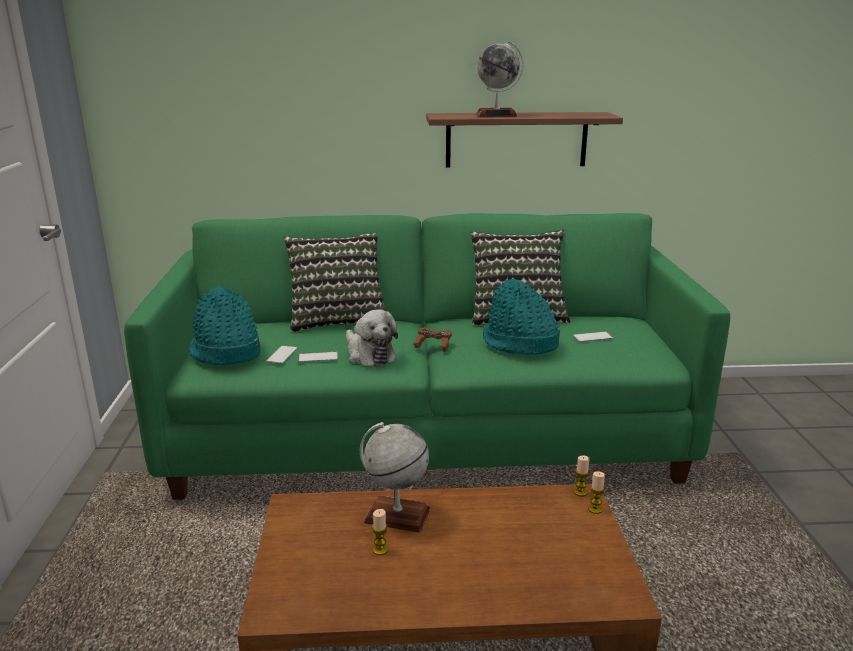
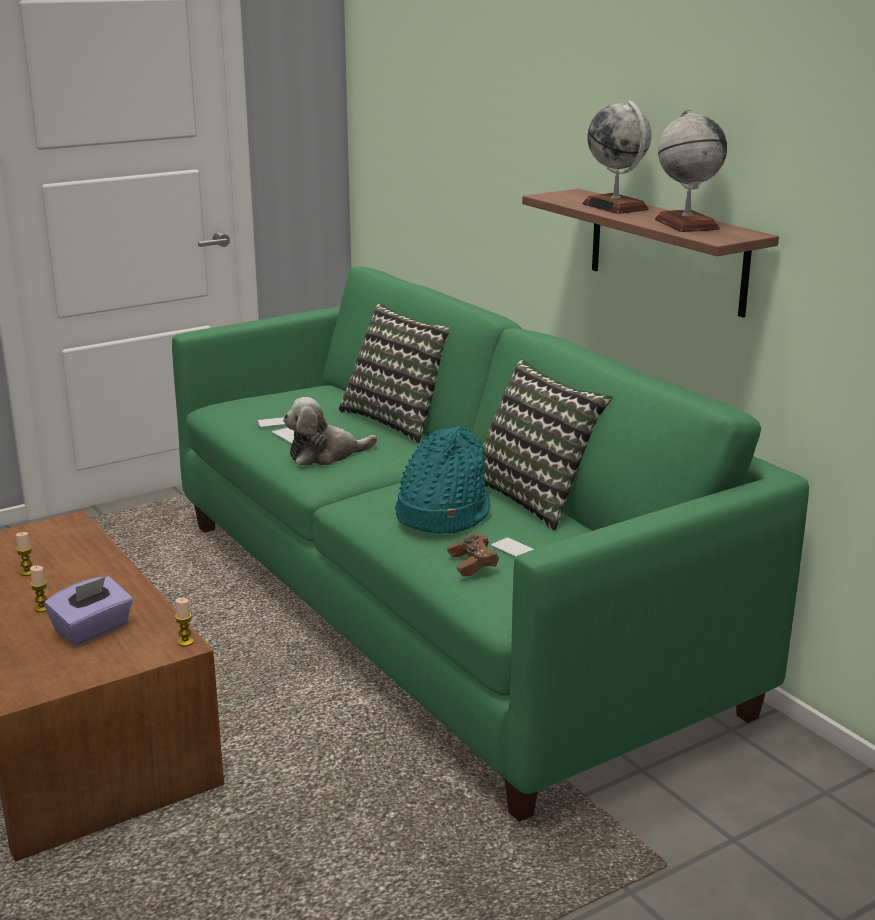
camera: 60 degrees right, 0 degrees up
(225, 352) = (260, 402): turquoise hat -> none
(369, 354) = (325, 455): plush toy -> plush toy turned 45 degrees clockwise
(397, 515) = (83, 566): globe -> globe (686, 224)
(433, 345) = (387, 477): brown game controller -> brown game controller (472, 564)
(529, 532) = (93, 630): none -> purple tissue box
(595, 509) = (157, 655): candle -> candle (42, 608)

